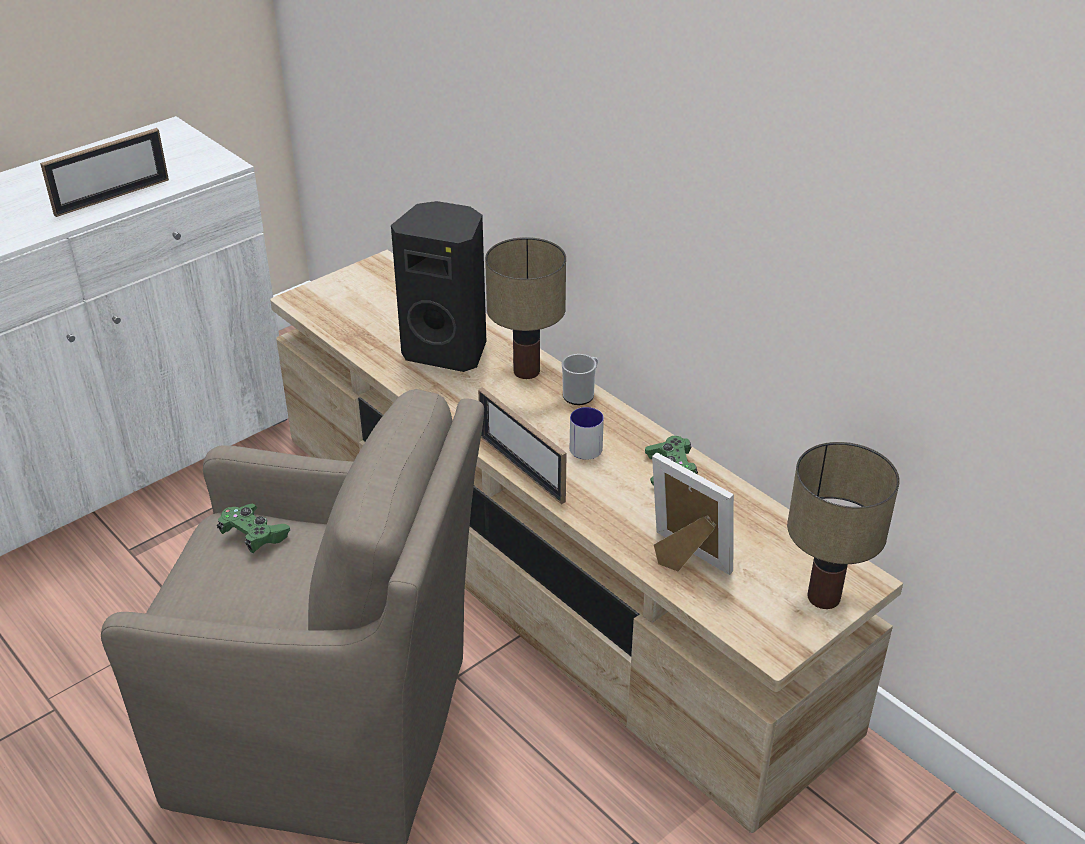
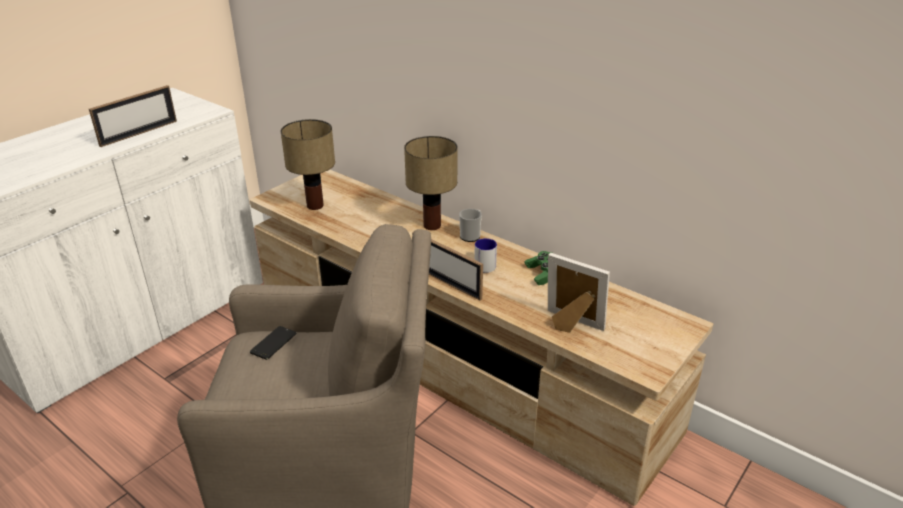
camera: 10 degrees left, 5 degrees down
(254, 535) = (273, 343): green game controller -> phone
(447, 350) = (376, 218): black speaker -> none
(822, 596) = (667, 336): table lamp -> table lamp (314, 205)

